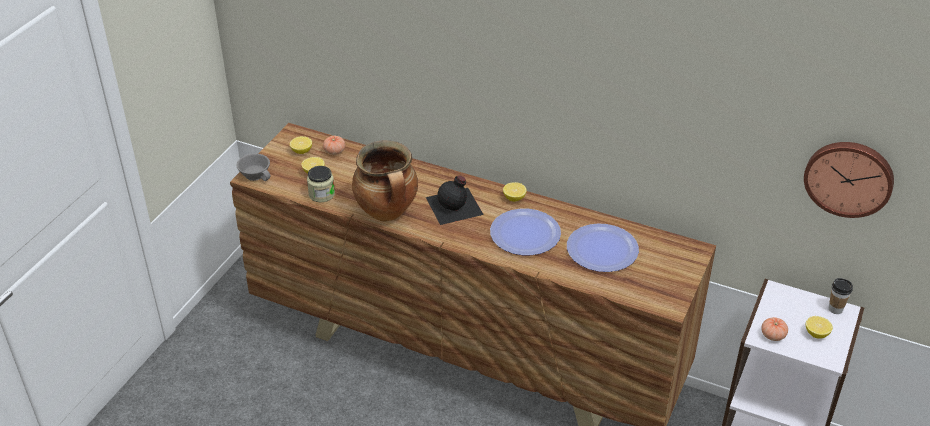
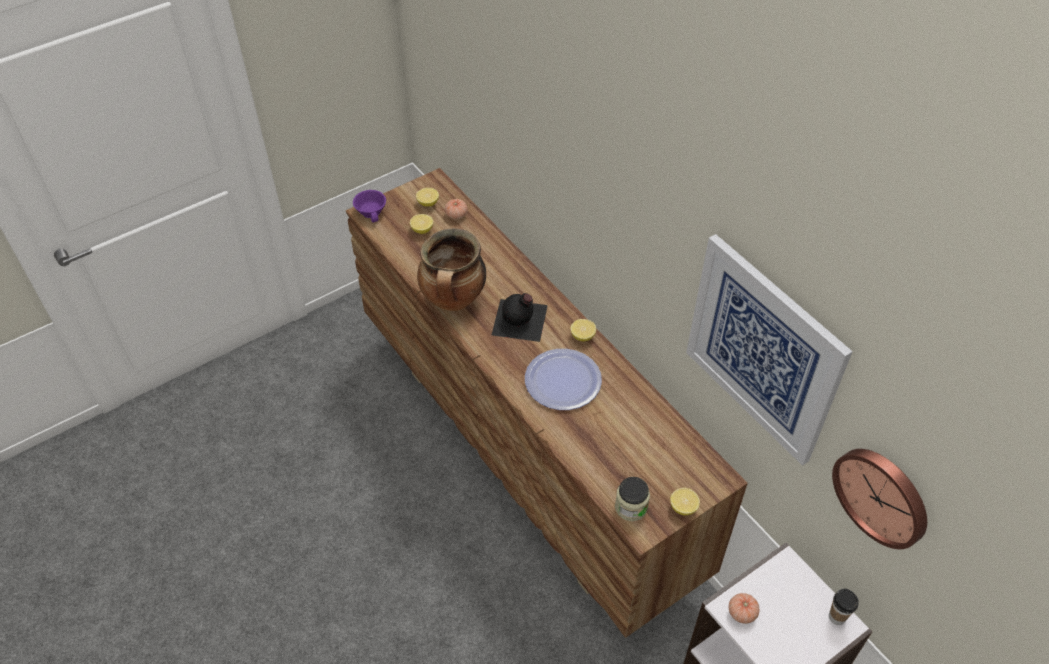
camera: 30 degrees right, 10 degrees up
(256, 174) = (372, 212): grey cup -> purple cup
(321, 194) = (411, 256): jar -> jar (631, 507)
(602, 249) = (624, 432): plate -> none
(712, 112) = (763, 350): none -> picture
(816, 333) = (792, 635): lemon -> lemon (683, 507)

